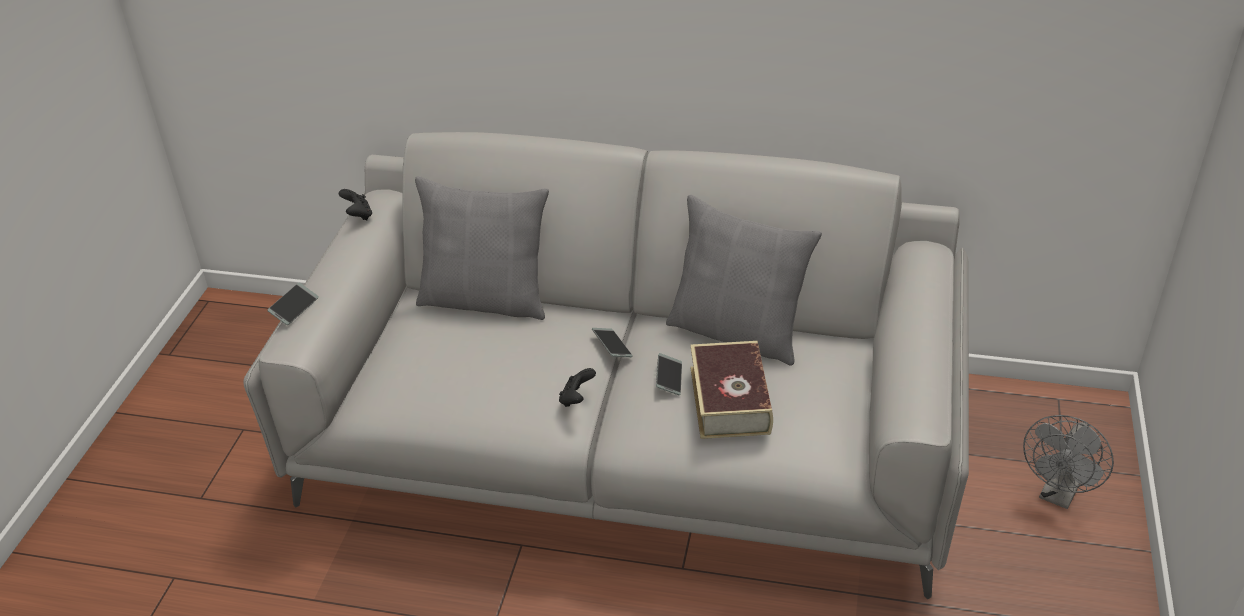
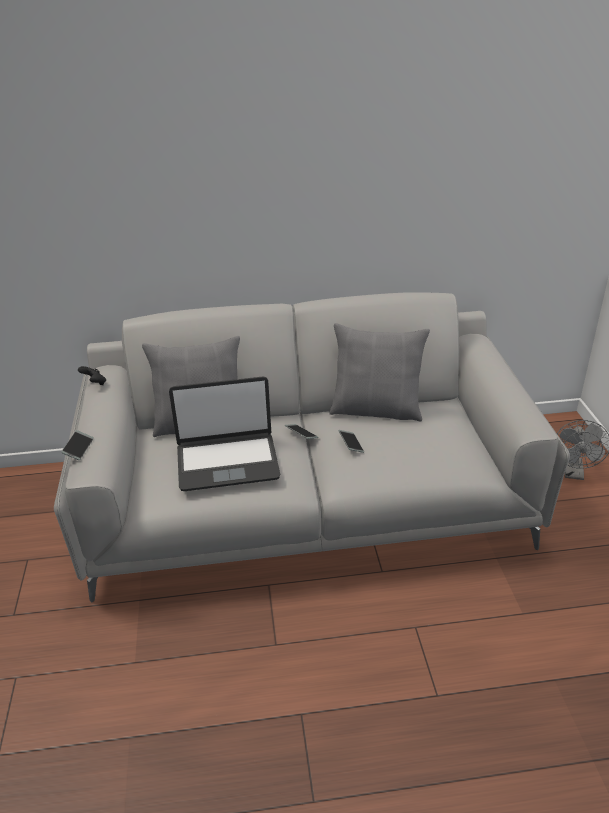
camera: 20 degrees left, 5 degrees down
(490, 365) = (227, 462): none -> laptop
(576, 399) = (297, 469): black game controller -> none
(730, 400) = (397, 448): book -> none

